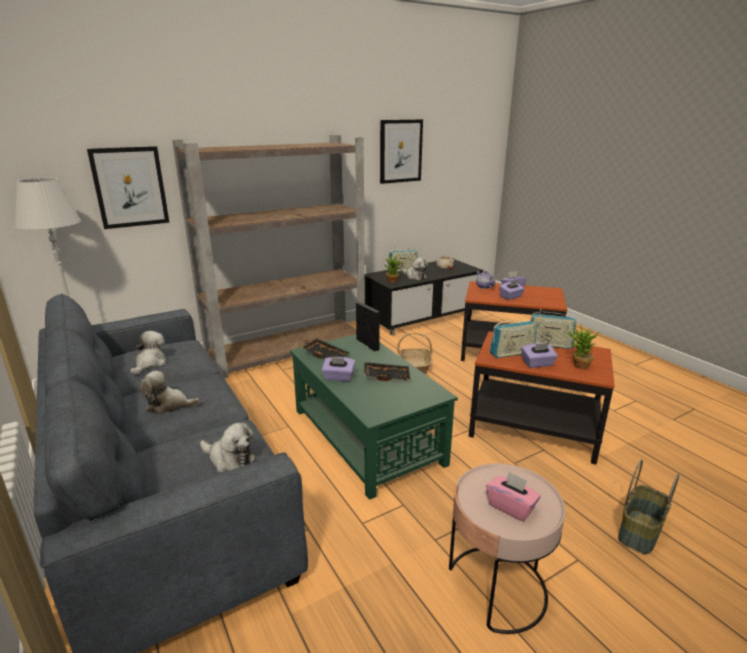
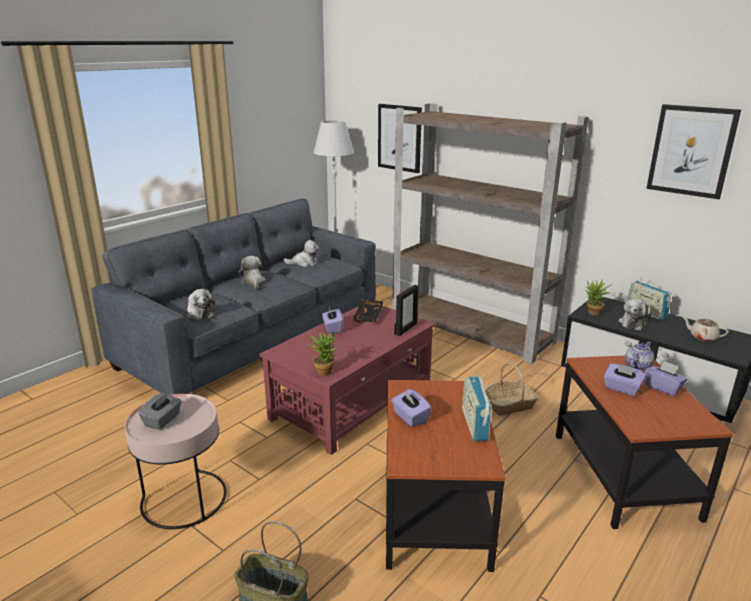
camera: 70 degrees right, 0 degrees up
(229, 459) = (199, 313): plush toy -> plush toy turned 45 degrees counterclockwise
(366, 435) = (353, 401): green coffee table -> red coffee table
(386, 376) = (348, 347): black tray -> none
(511, 507) = (162, 420): pink tissue box -> grey tissue box
(512, 353) = (427, 399): radio -> none
(577, 365) = (426, 446): potted plant -> potted plant (324, 370)

